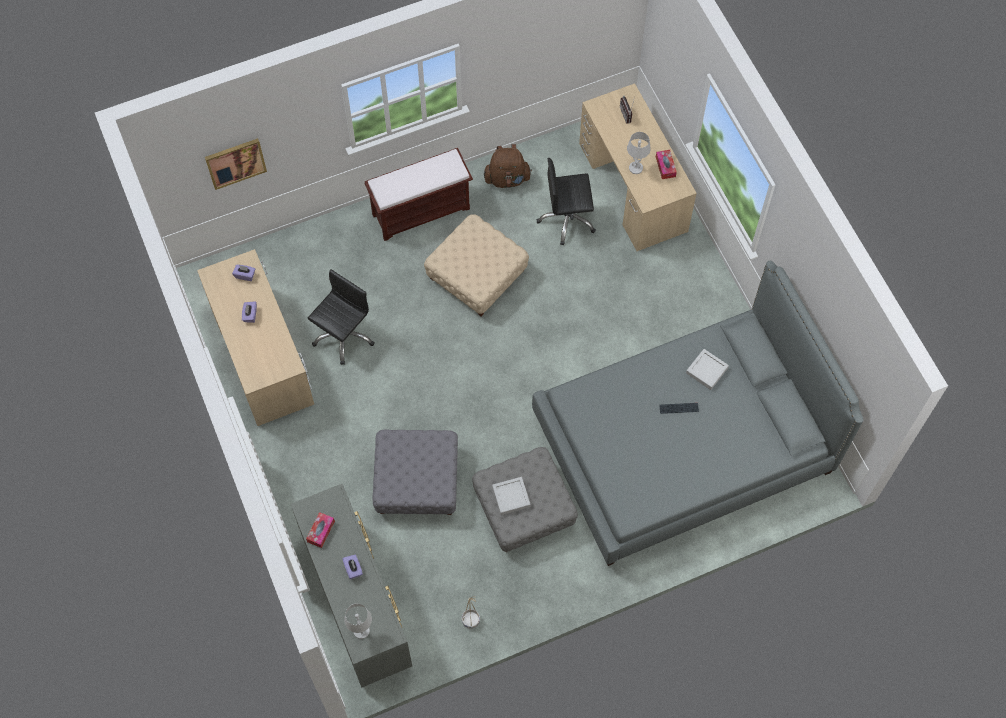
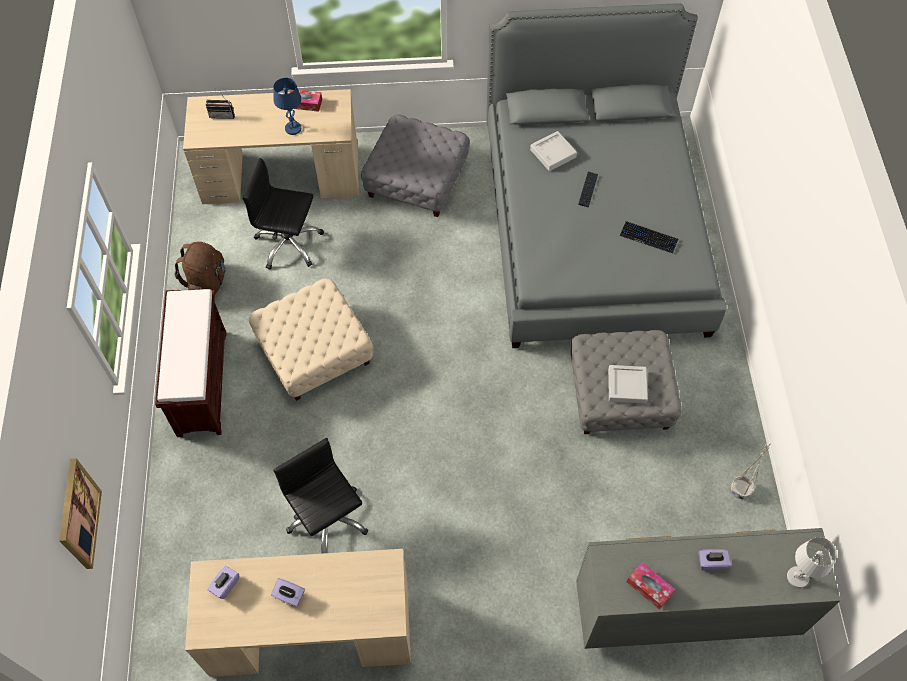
camera: 70 degrees left, 5 degrees down
(417, 481) = (552, 495): grey ottoman -> grey ottoman (417, 179)
(567, 219) = (288, 244): black office chair -> black office chair turned 90 degrees clockwise
(635, 168) = (293, 128): white table lamp -> blue table lamp
(648, 469) = (648, 237): none -> keyboard

